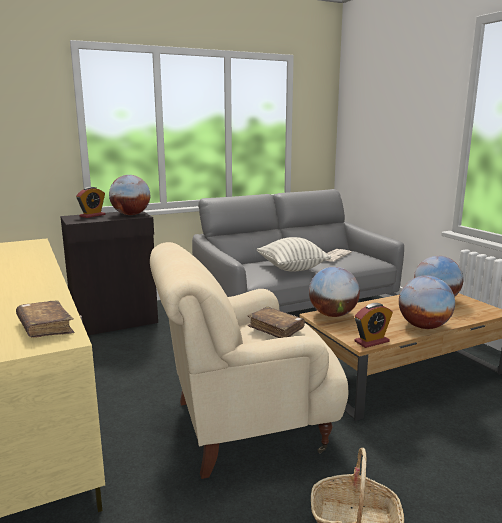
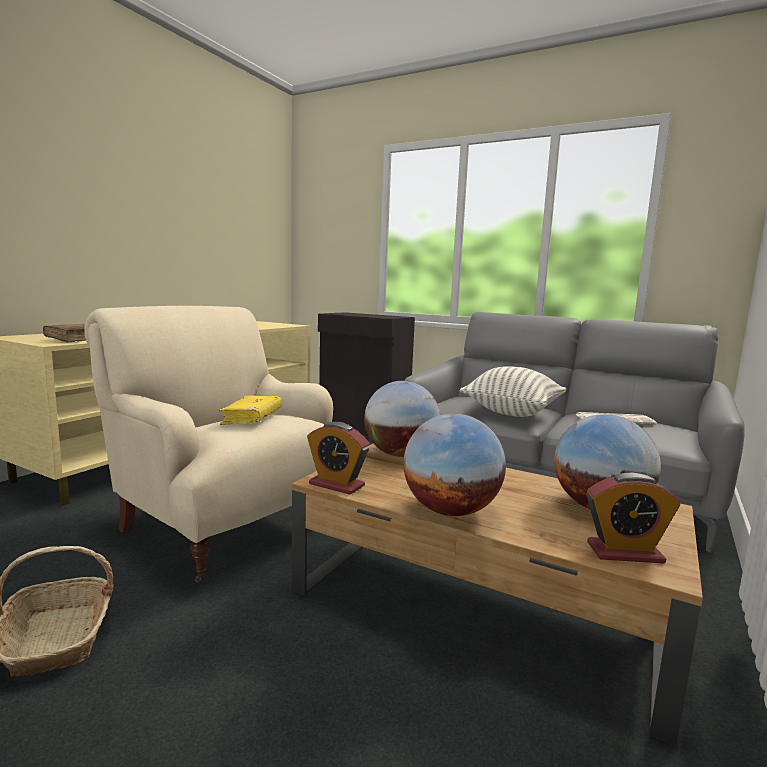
camera: 55 degrees right, 5 degrees down
(92, 215) = (361, 314): alarm clock -> alarm clock (624, 552)
(131, 214) = (386, 316): globe -> none
(275, 329) = (252, 418): brown book -> yellow book

